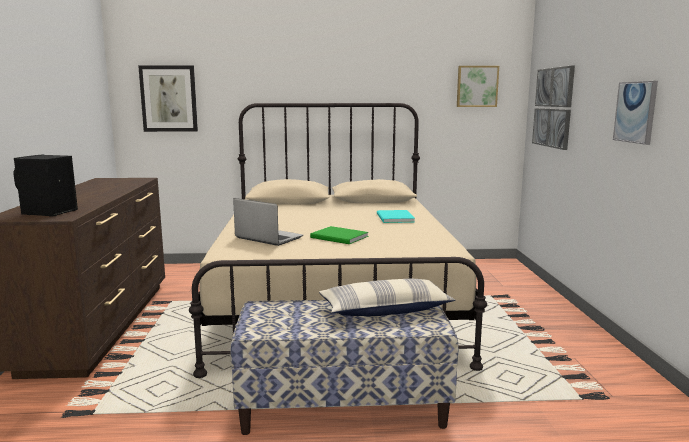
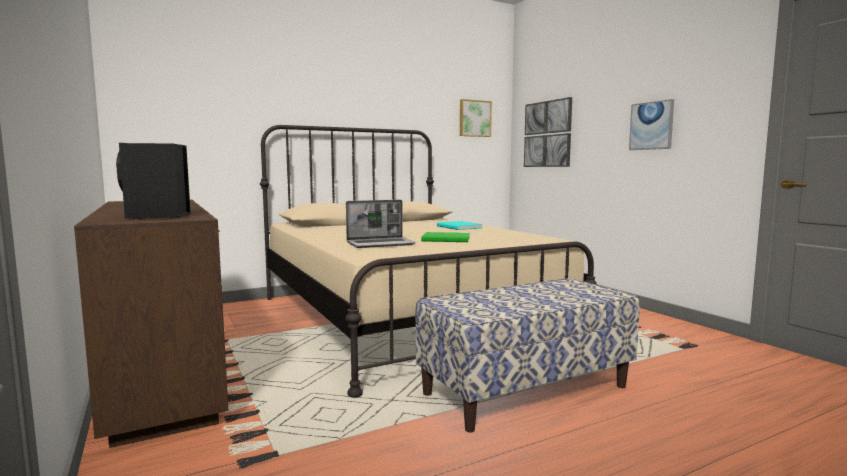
camera: 25 degrees left, 5 degrees down
(169, 98) = (177, 116): picture -> none
(267, 238) = (381, 244): laptop -> laptop turned 150 degrees clockwise
(385, 310) = (551, 289): pillow -> none

